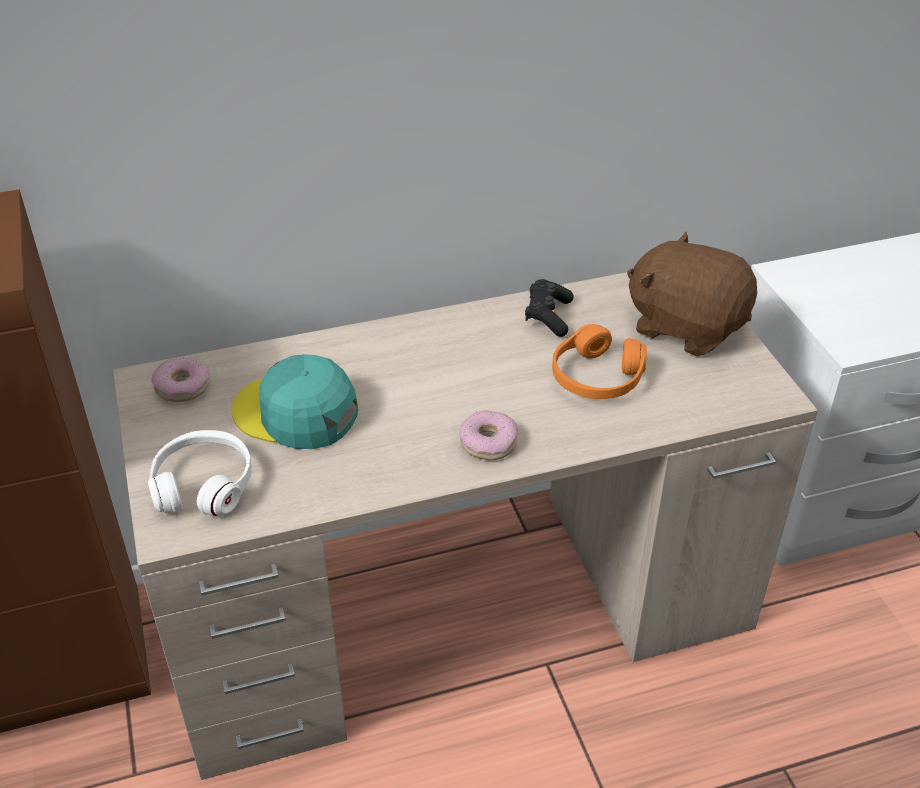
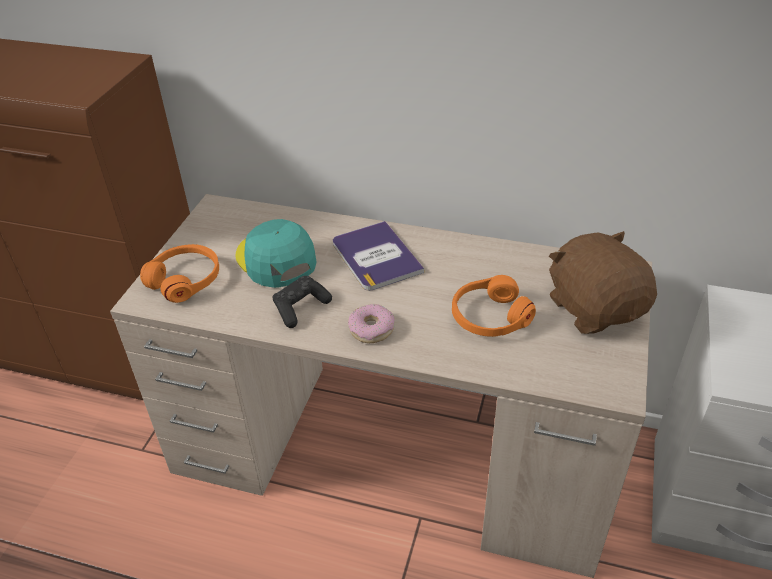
camera: 35 degrees right, 0 degrees up
(182, 386) = (230, 218): donut -> none
(203, 484) = (185, 280): white headphones -> orange headphones
(414, 362) = (376, 257): none -> book
(548, 317) = (496, 261): black game controller -> black game controller (300, 308)

